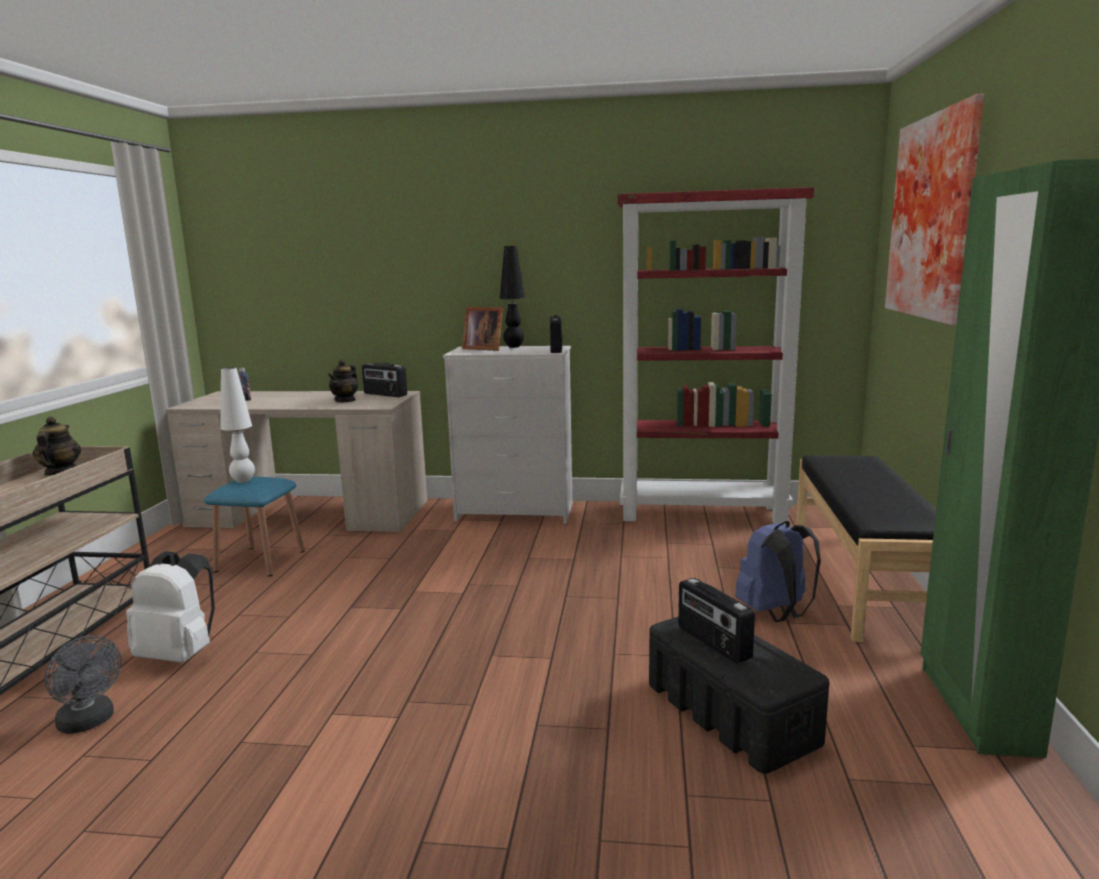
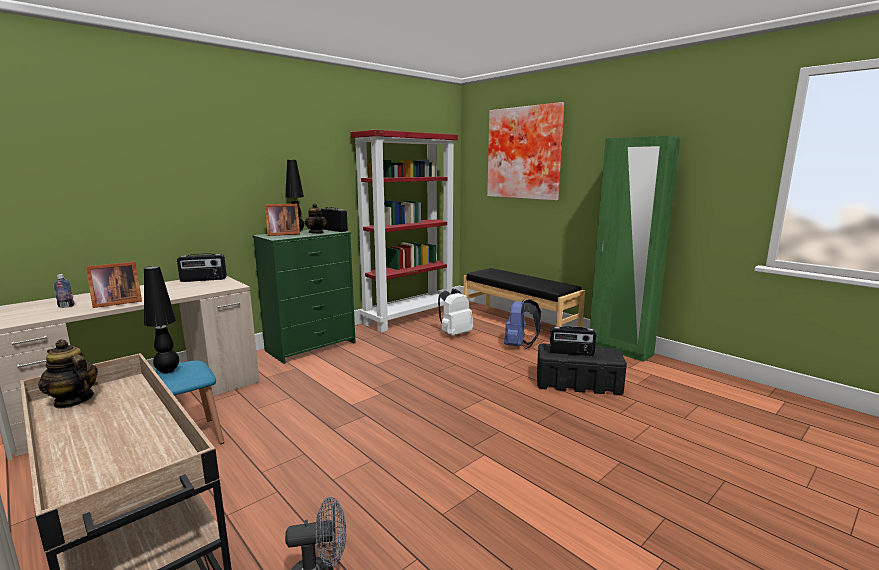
camera: 50 degrees left, 0 degrees up
(180, 655) = (281, 513): white backpack -> white backpack (454, 334)
(243, 481) = (168, 371): white table lamp -> black table lamp
(272, 404) = (115, 303): none -> picture frame
(345, 400) = (183, 288): teapot -> teapot (316, 233)
(516, 511) = (311, 346): white dresser -> green dresser

